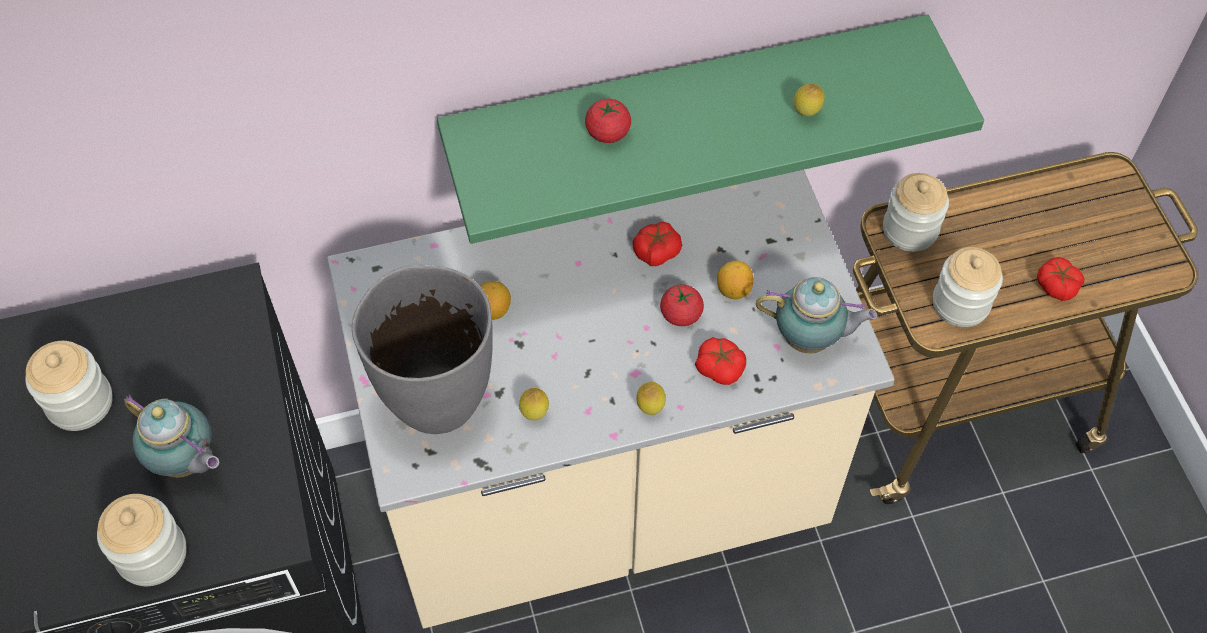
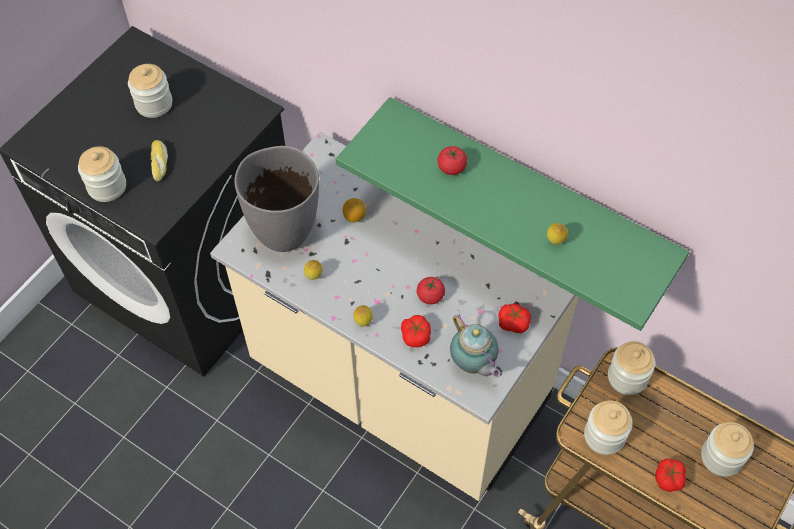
camera: 50 degrees right, 0 degrees up
(186, 462) = (160, 163): teapot -> bread
(656, 251) = (457, 258): tomato -> tomato (513, 322)
(733, 290) = (468, 308): lemon -> none
(1069, 224) = (721, 457): none -> jar

